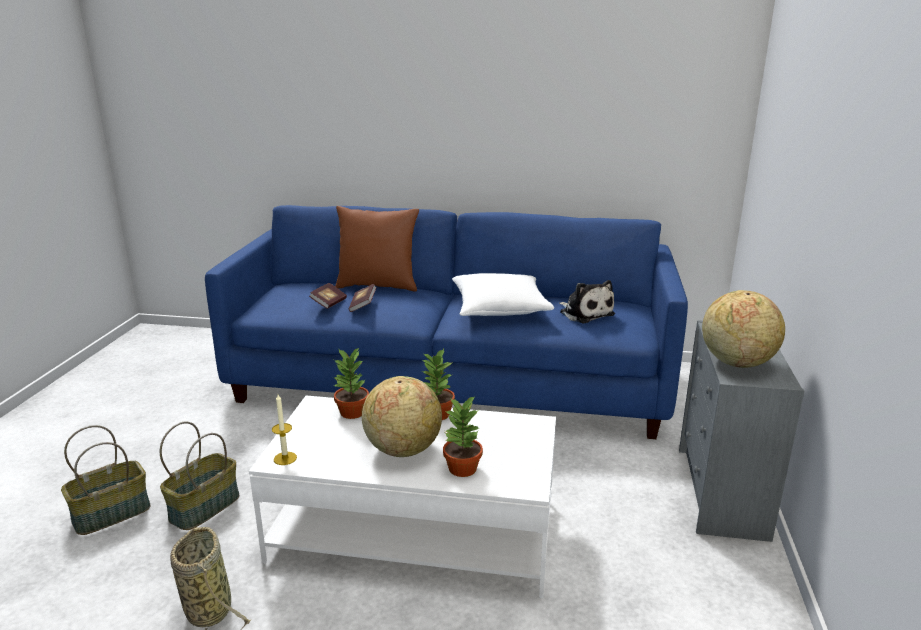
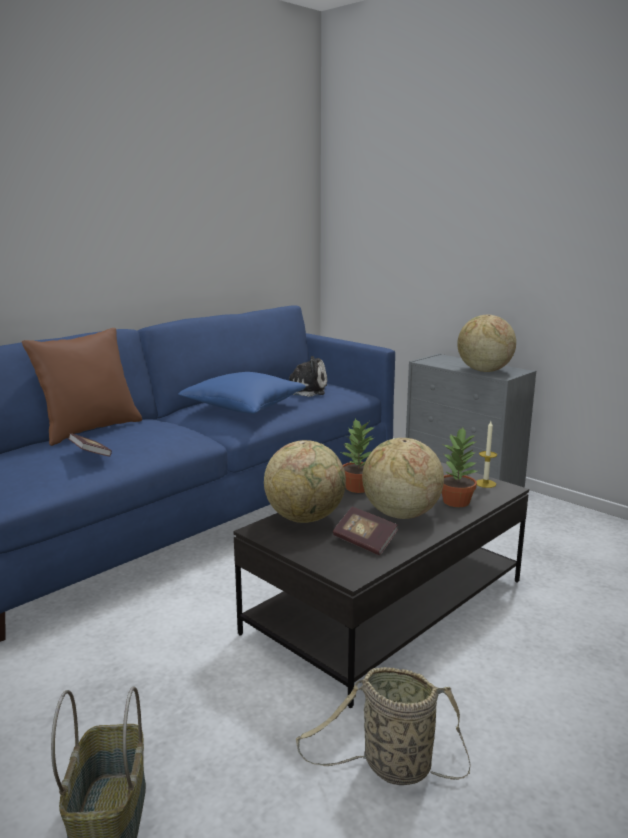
camera: 55 degrees left, 5 degrees down
(204, 507) = (198, 727): basket -> none
(285, 458) = (352, 567): candle -> candle (485, 483)
(353, 412) = (305, 518): potted plant -> globe
(363, 305) = (132, 443): book -> book (364, 542)
(415, 531) = (387, 606): white coffee table -> black coffee table
(500, 309) = (243, 407): white pillow -> blue pillow

